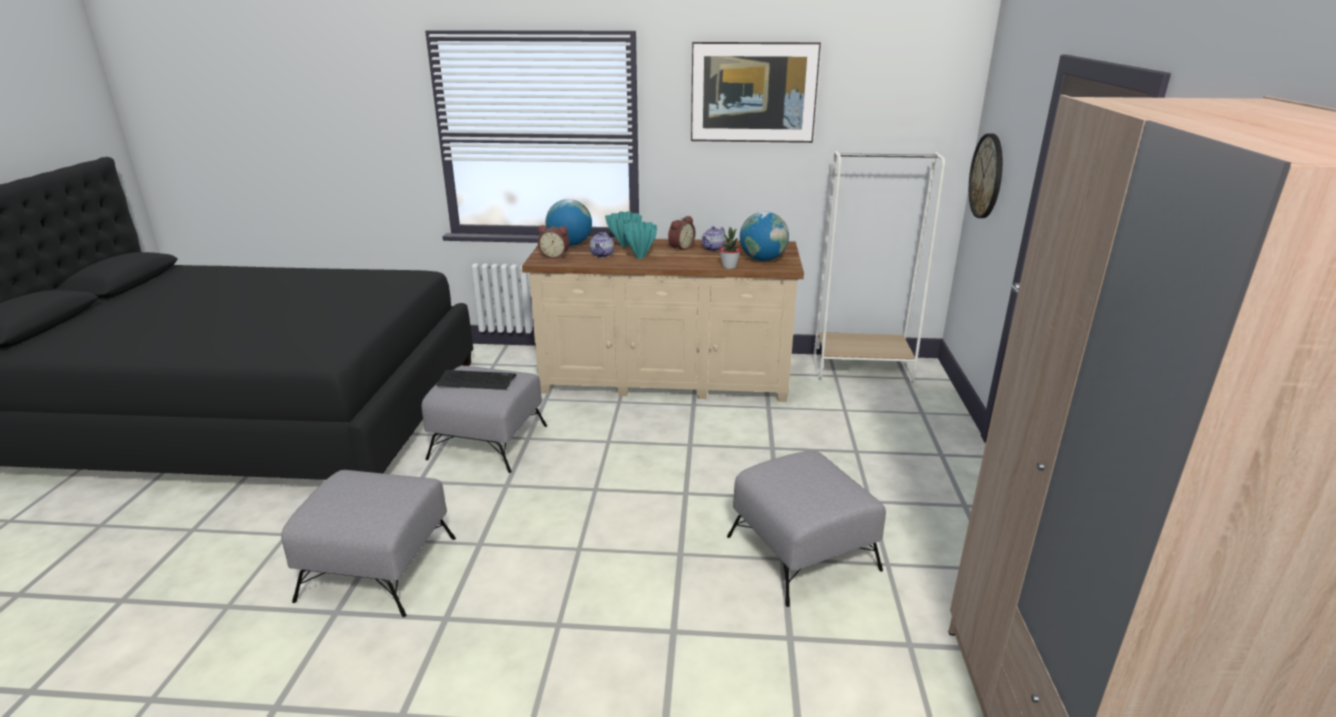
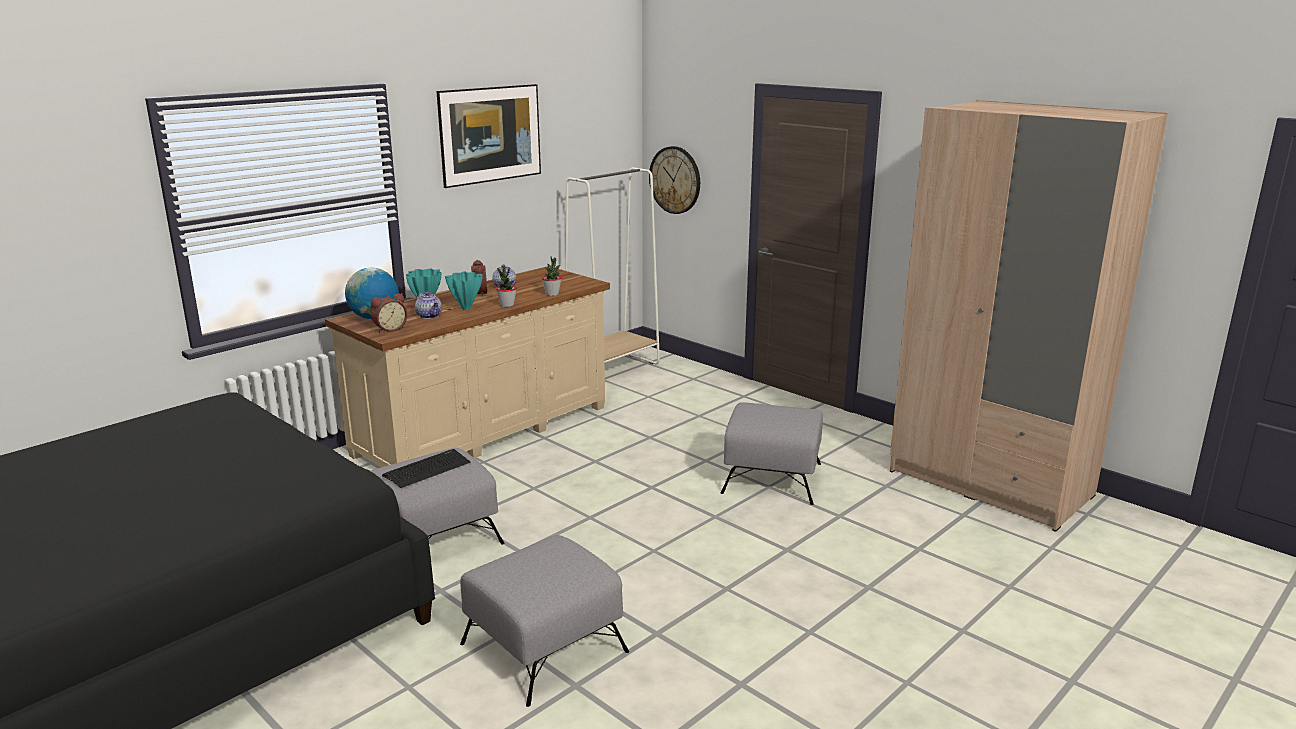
camera: 50 degrees left, 5 degrees down
(672, 264) = (507, 305): none -> potted plant
(763, 260) = (561, 283): globe -> none

